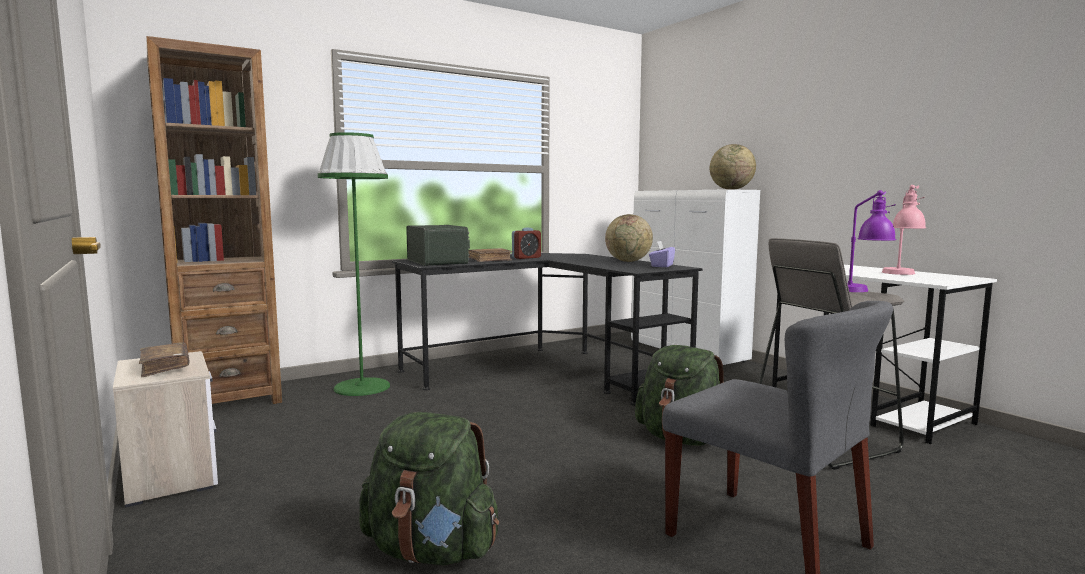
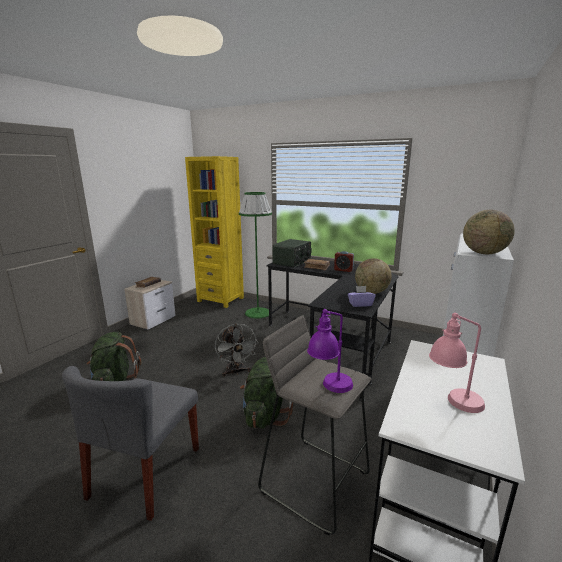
camera: 60 degrees right, 10 degrees up
(228, 400) = (220, 299): brown bookcase -> yellow bookcase
(545, 436) = (236, 372): none -> grey fan

